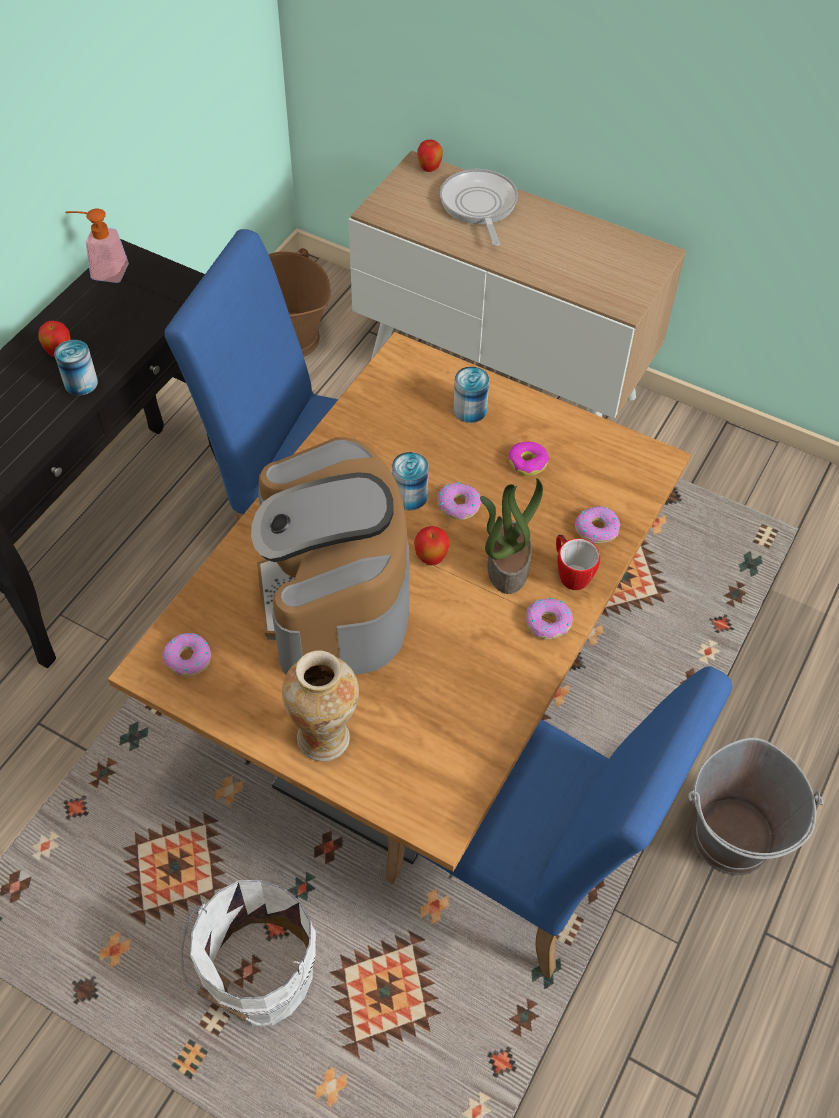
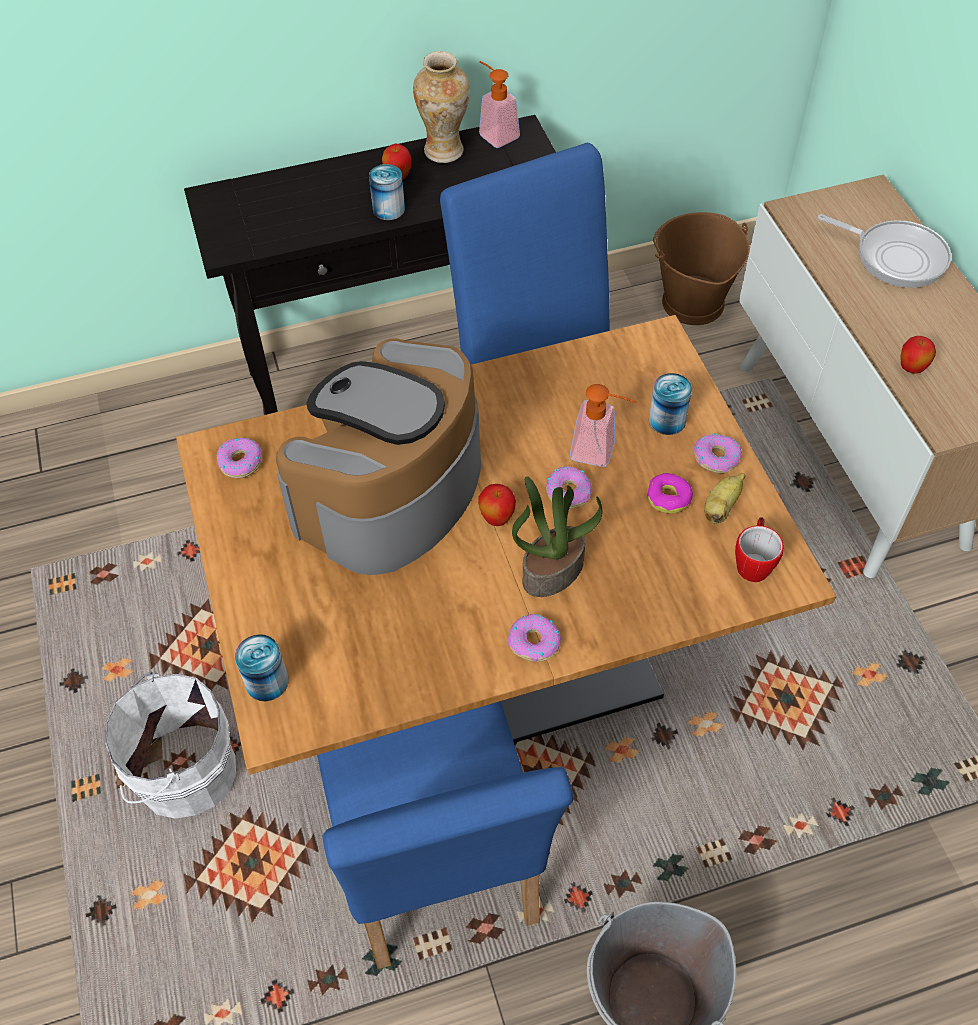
camera: 45 degrees right, 0 degrees up
(325, 738) = (266, 595): vase -> vase (444, 151)
(409, 496) = (536, 456): can -> can (267, 681)
(429, 169) = (882, 199): apple -> apple (911, 369)
(450, 463) = (601, 452): none -> soap dispenser
(479, 206) = (895, 257): frying pan -> frying pan turned 90 degrees clockwise
(566, 445) = (721, 507): none -> banana
(570, 573) = (600, 616): mug -> mug (753, 562)
(596, 529) = (666, 597): donut -> donut (716, 457)

